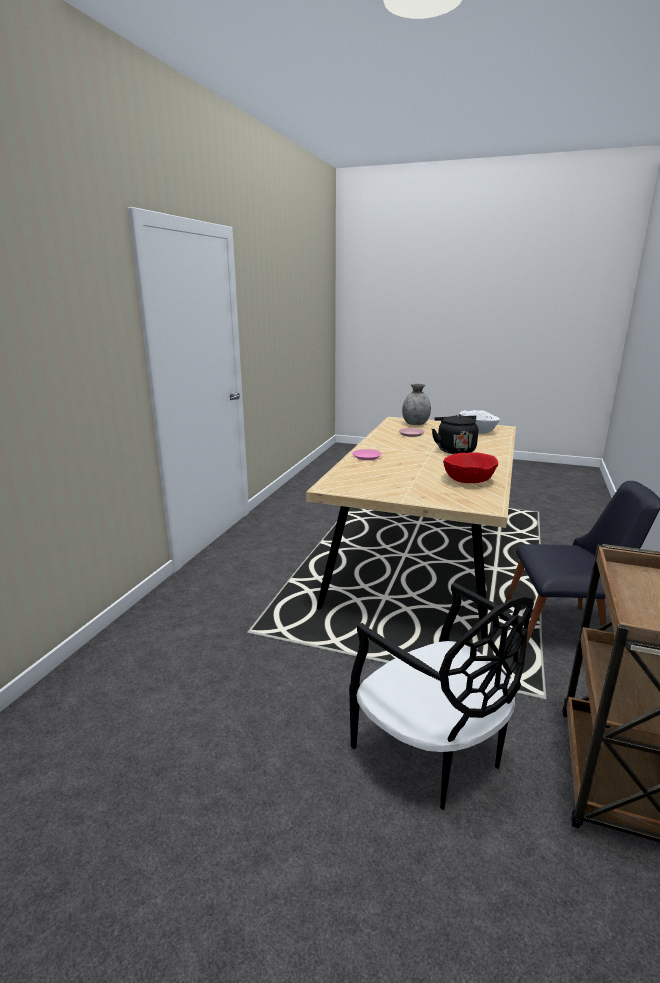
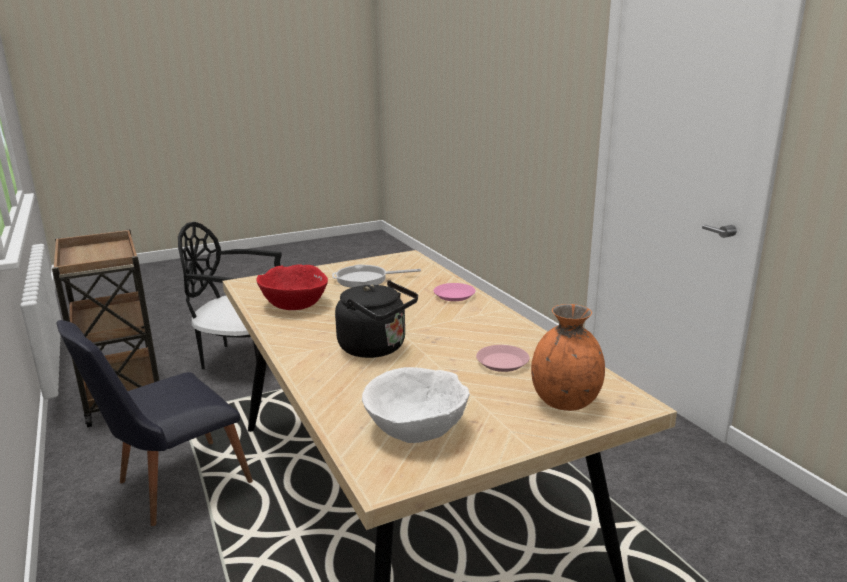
camera: 135 degrees right, 0 degrees up
(395, 480) = (366, 279): none -> frying pan
(415, 424) = (565, 402): grey vase -> orange vase

